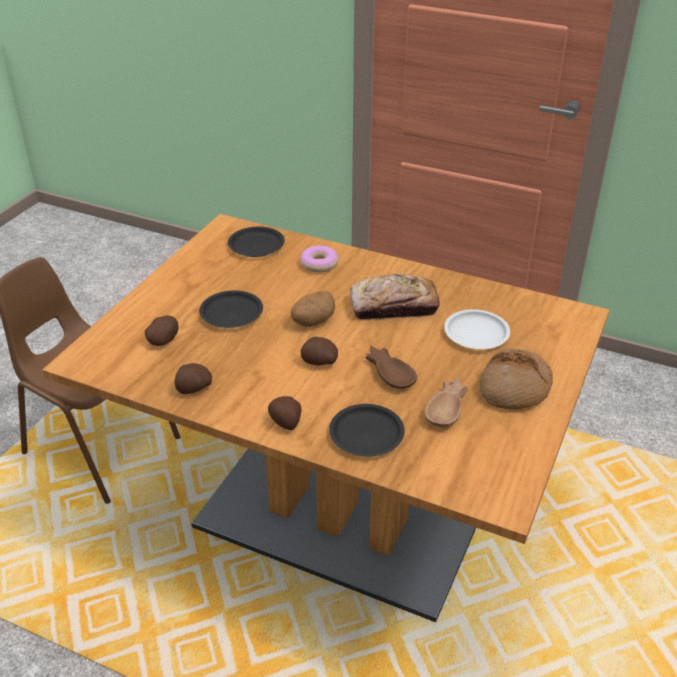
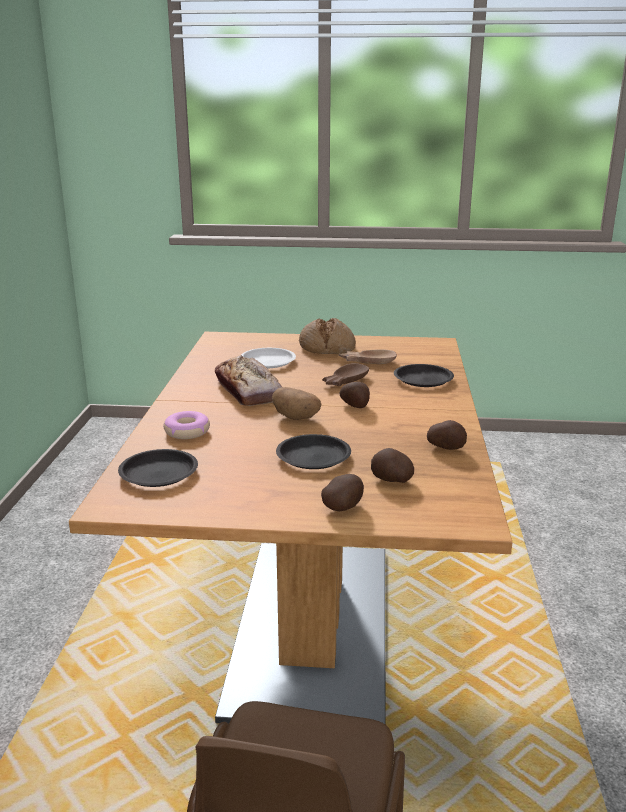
camera: 110 degrees left, 15 degrees down
(286, 422) = (442, 405): potato -> potato (344, 507)

